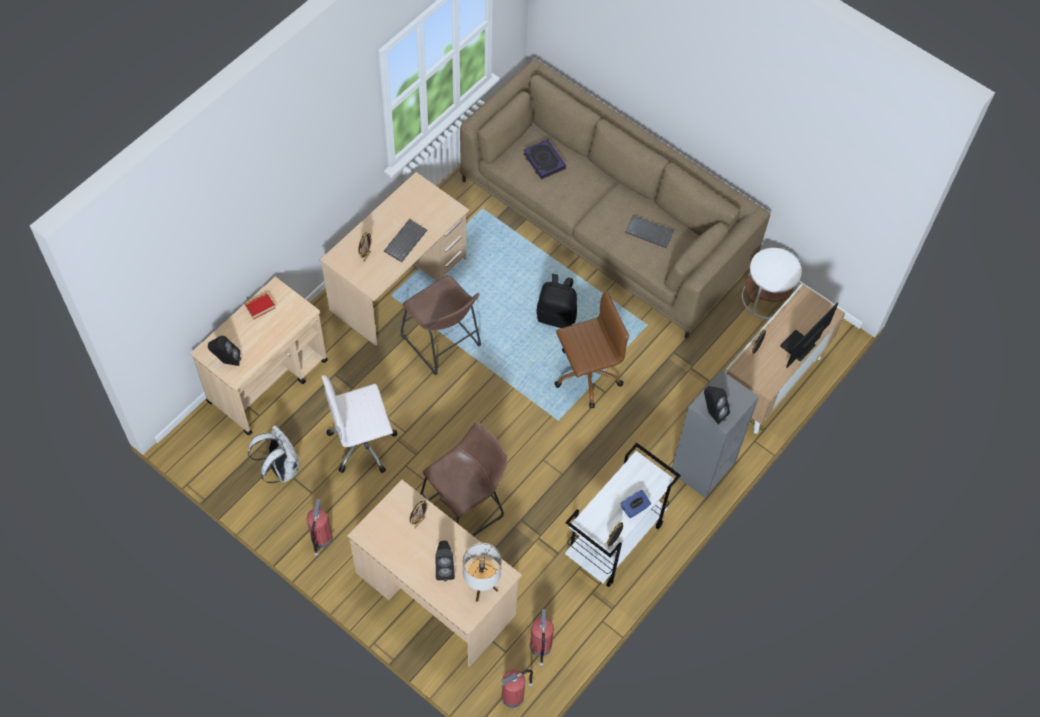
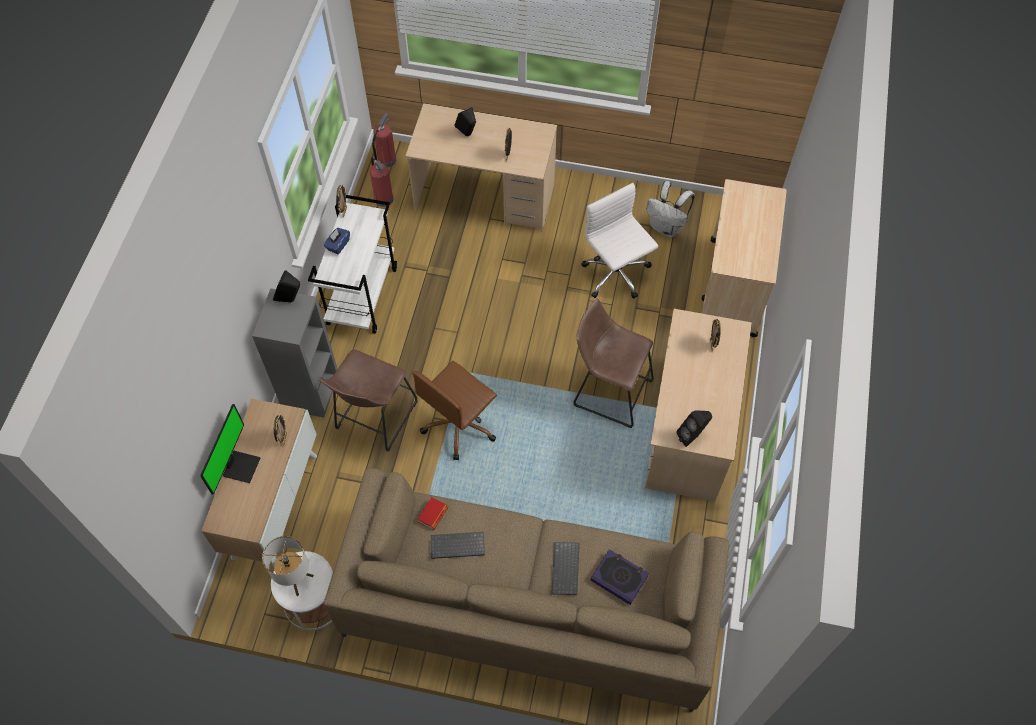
camera: 155 degrees right, 0 degrees up
(227, 361) = (751, 196): black speaker -> black speaker (692, 436)
(260, 307) = (763, 250): book -> book (433, 515)
(321, 539) = (596, 195): fire extinguisher -> none
(363, 444) = (616, 275): white office chair -> white office chair turned 75 degrees counterclockwise
(405, 240) = (688, 379): keyboard -> keyboard (566, 569)
(465, 509) = (499, 264): brown stool -> brown stool (373, 419)
(481, 586) = (432, 135): table lamp -> table lamp (296, 578)
(556, 316) = (520, 471): black backpack -> none

